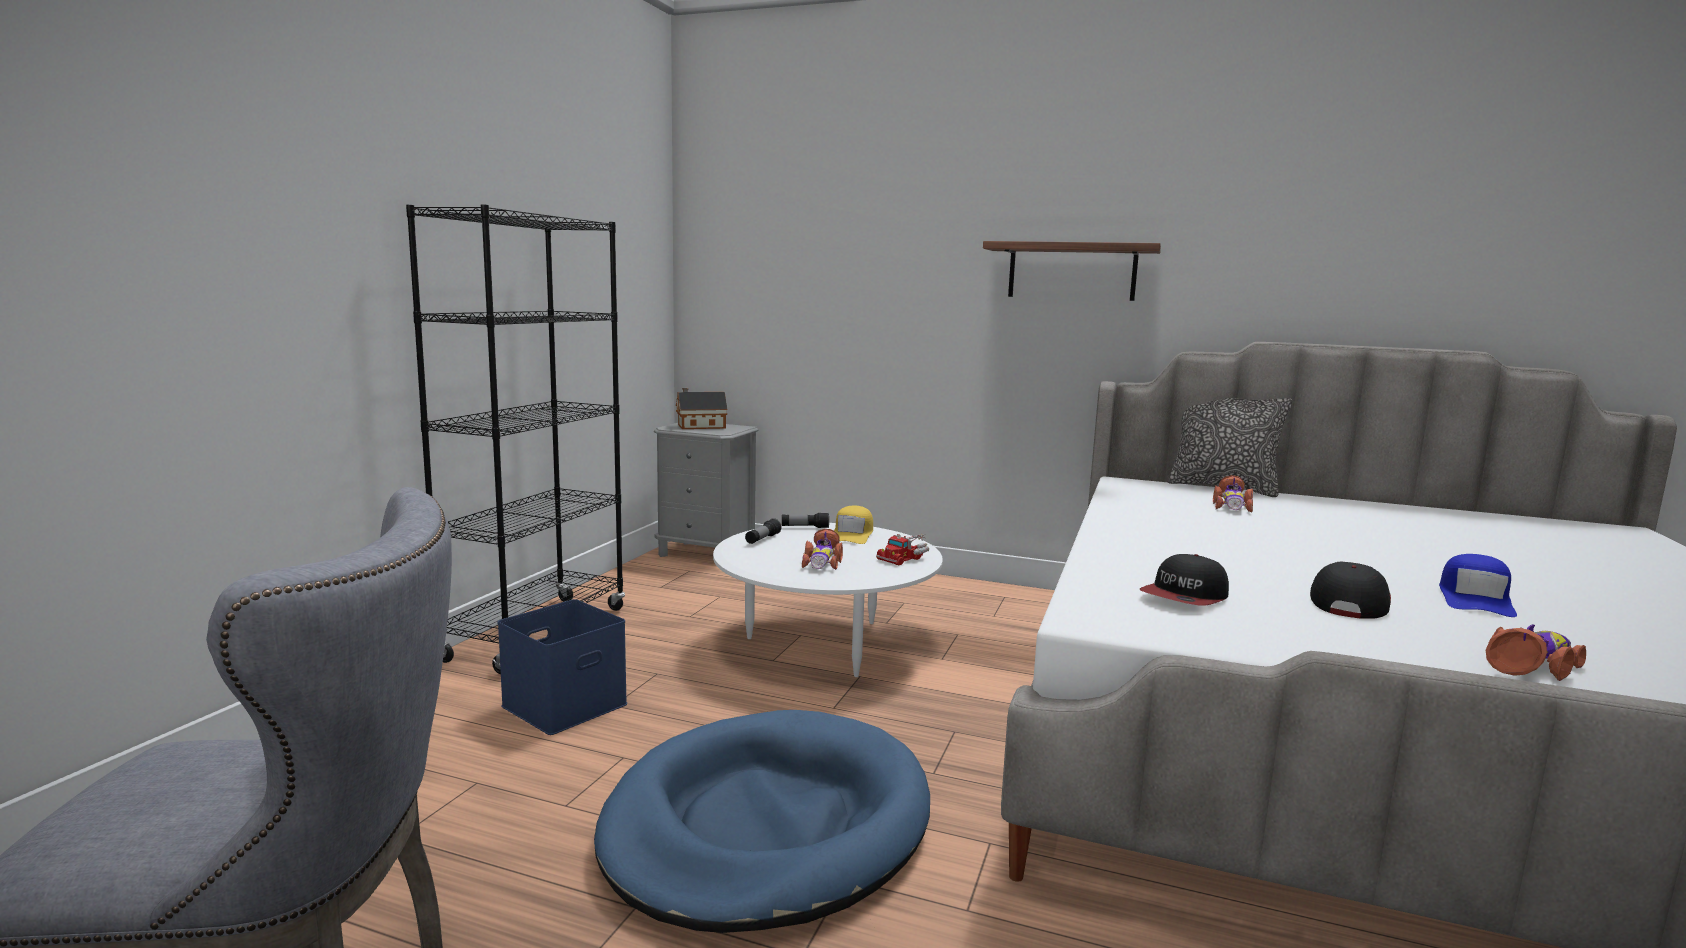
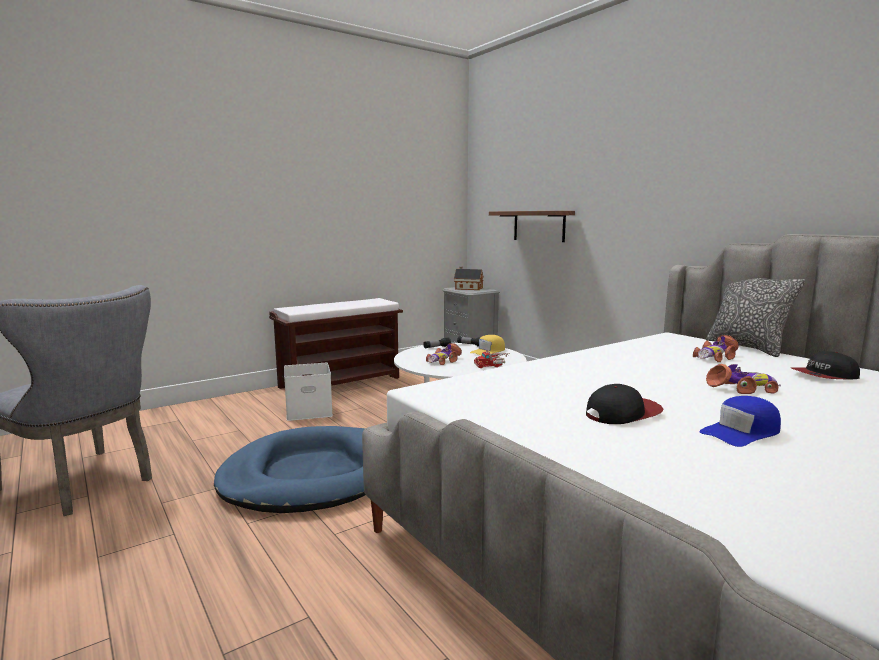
camera: 35 degrees right, 0 degrees up
(537, 633) = (341, 382): black bookcase -> brown bench
(565, 703) = (310, 410): blue storage box -> white storage box
(1072, 271) = (665, 187): shelf -> shelf (539, 226)
(1185, 597) = (513, 392): cap -> cap (824, 376)
(1531, 665) = (647, 469): toy car -> toy car (743, 389)

